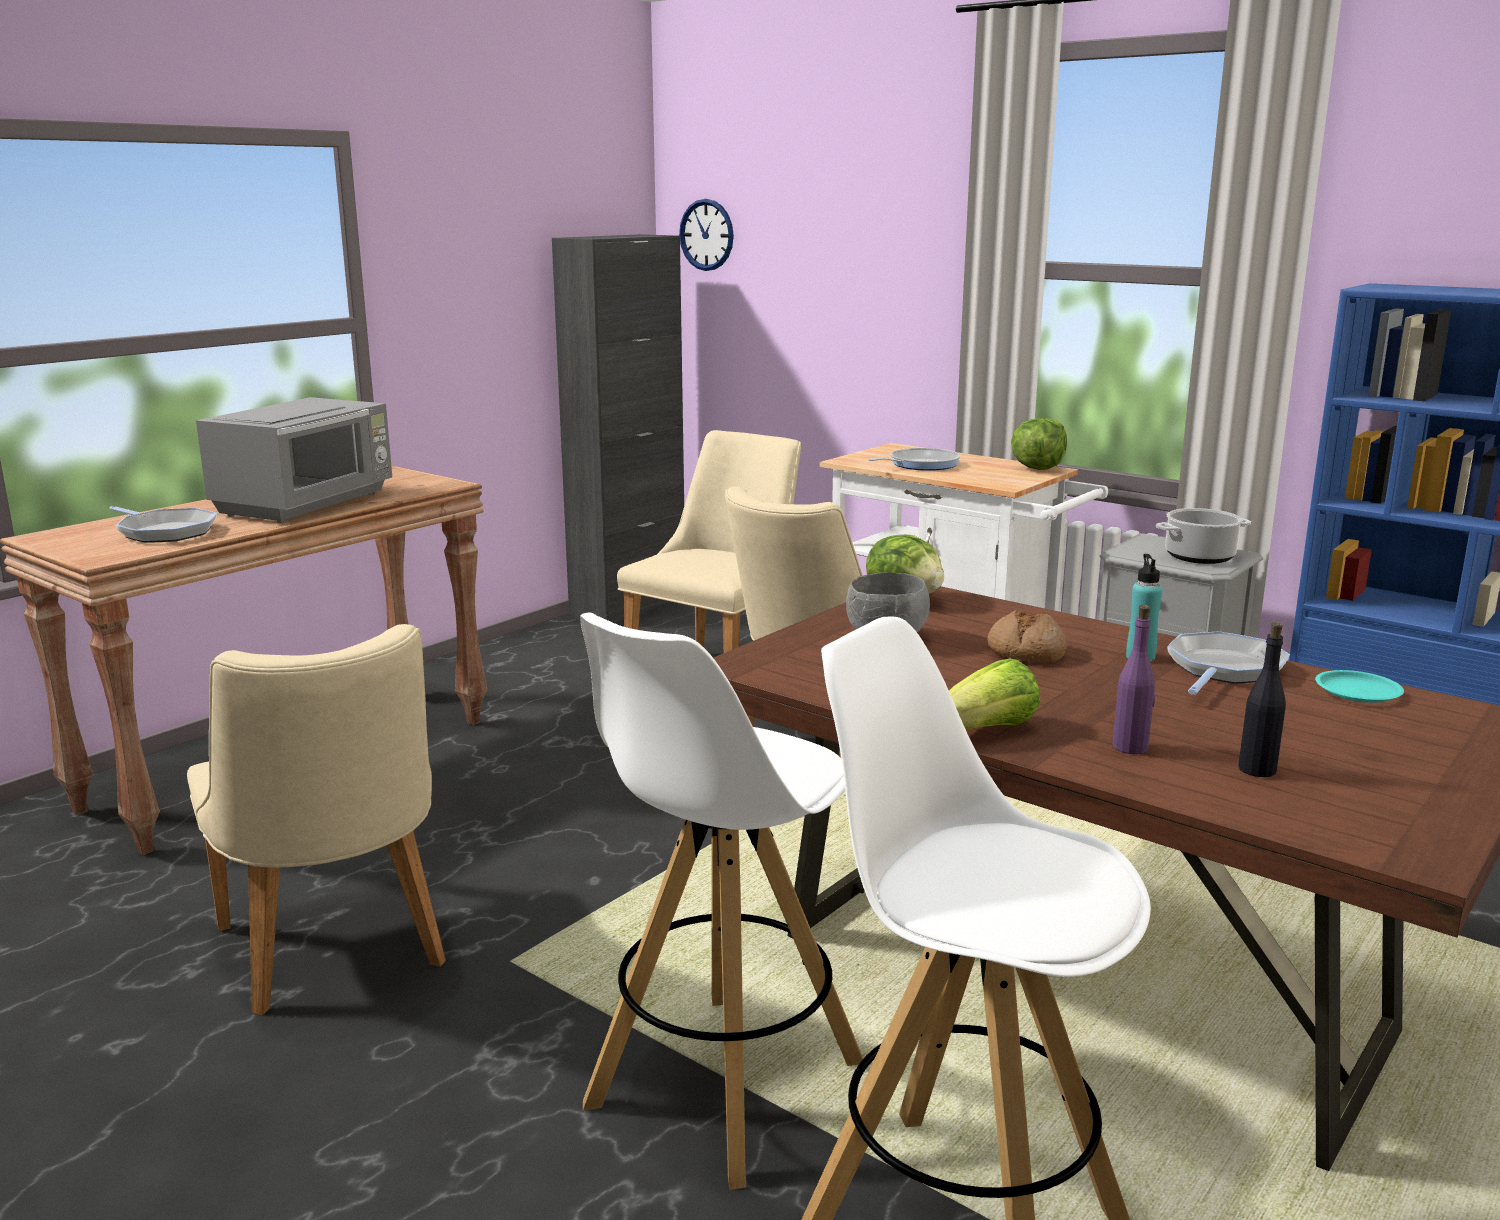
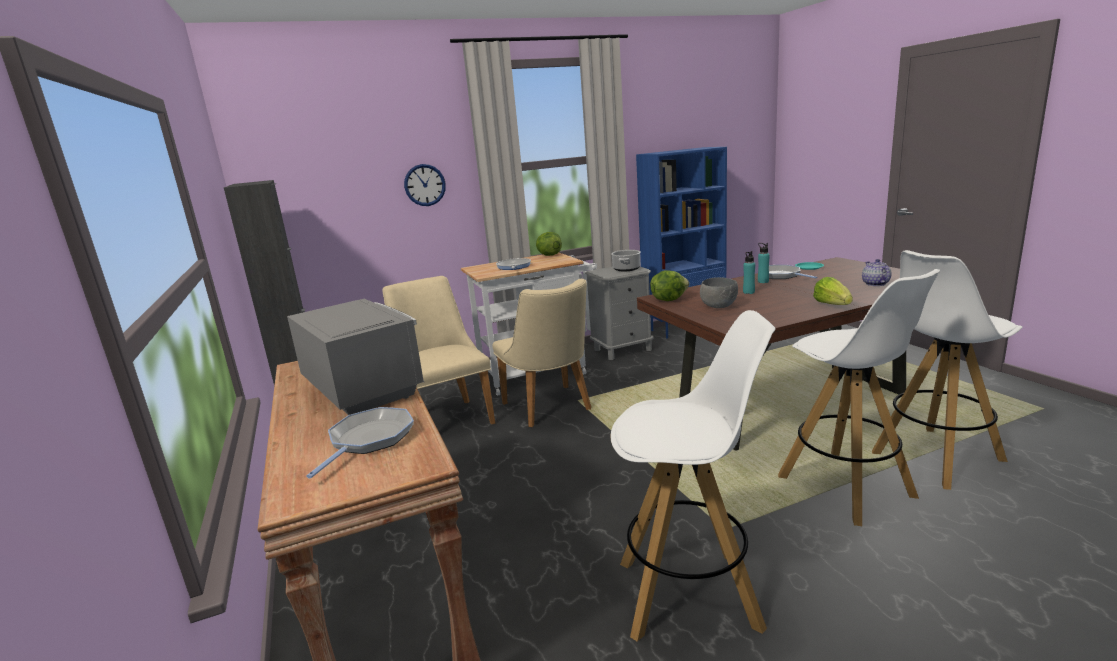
camera: 60 degrees left, 0 degrees up
(165, 532) = (369, 440): frying pan -> frying pan turned 45 degrees counterclockwise
(338, 955) = (690, 594): beige chair -> white stool
(706, 235) = (278, 179): wall clock -> wall clock (425, 185)
(1025, 652) = (748, 292): bread -> turquoise bottle
(1130, 747) = (853, 292): purple bottle -> none
(1257, 769) = (875, 284): black bottle -> teapot

